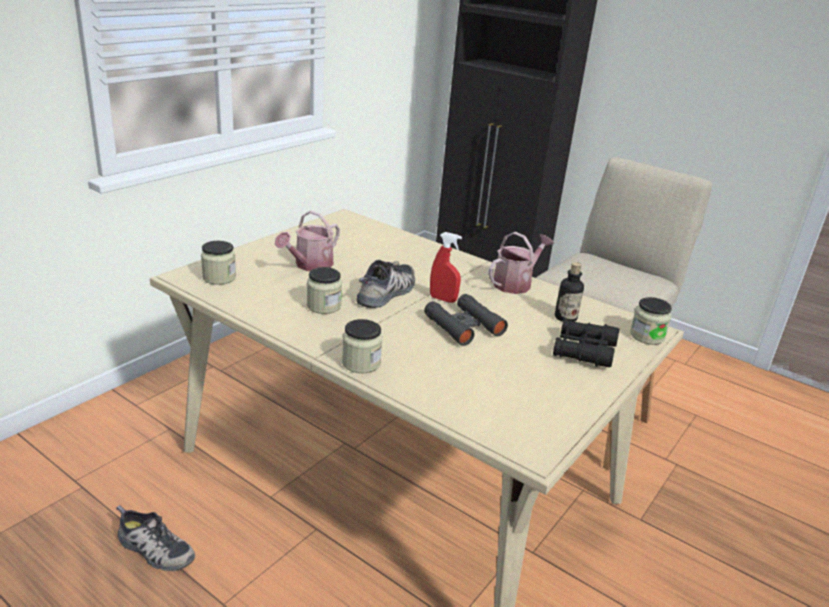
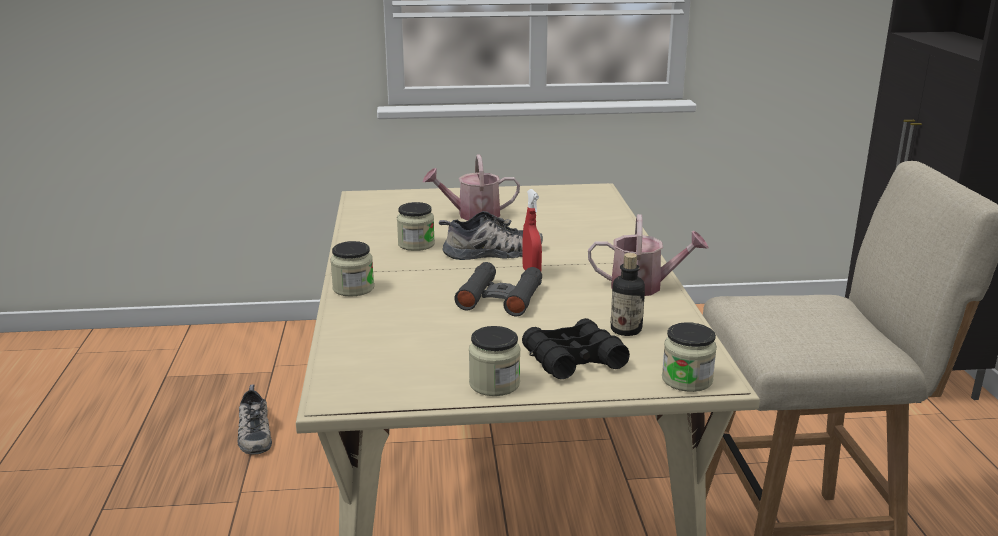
camera: 50 degrees right, 5 degrees down
(219, 277) = (384, 203): jar -> jar (494, 384)

